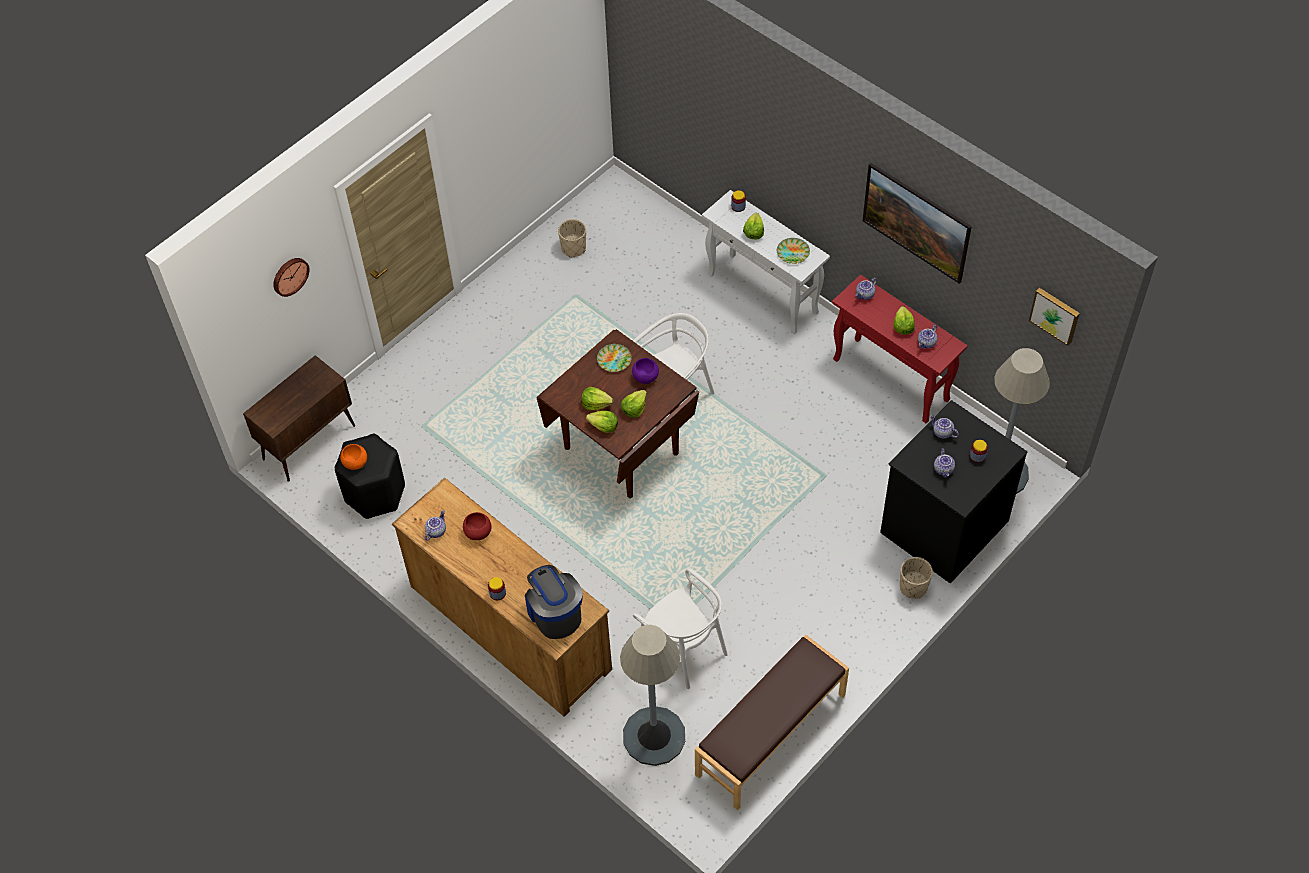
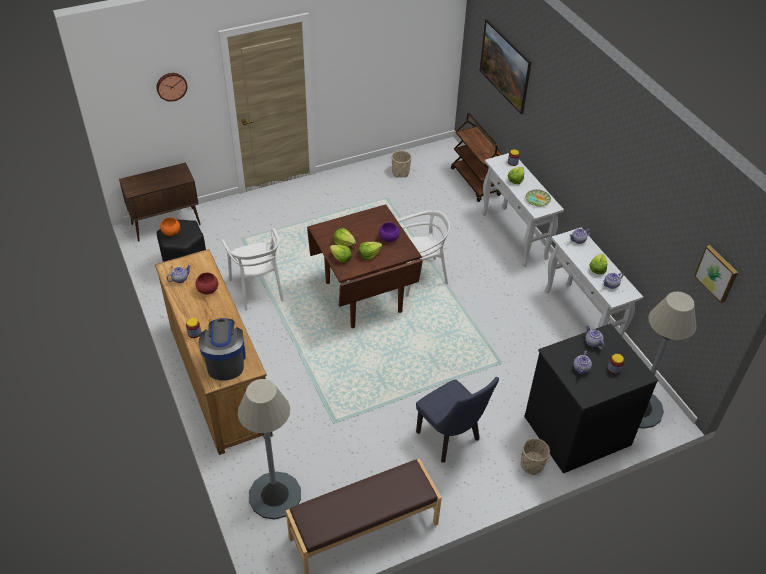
camera: 20 degrees right, 10 degrees down
(614, 360) = (373, 221): plate -> none
(678, 228) = (475, 182): none -> brown cart
(683, 649) = (332, 442): white chair -> white chair (258, 289)
(813, 593) = (451, 439): none -> blue chair
(892, 380) = (582, 318): red console table -> white console table
(914, 236) = (624, 193): picture -> picture (503, 79)

